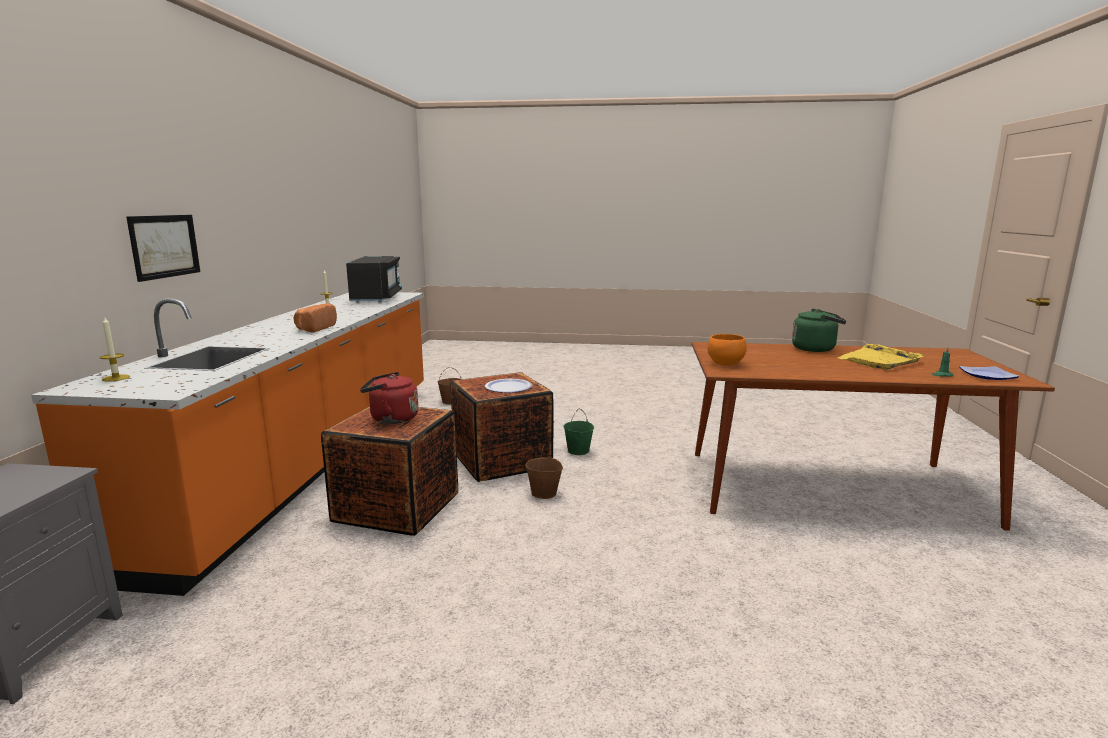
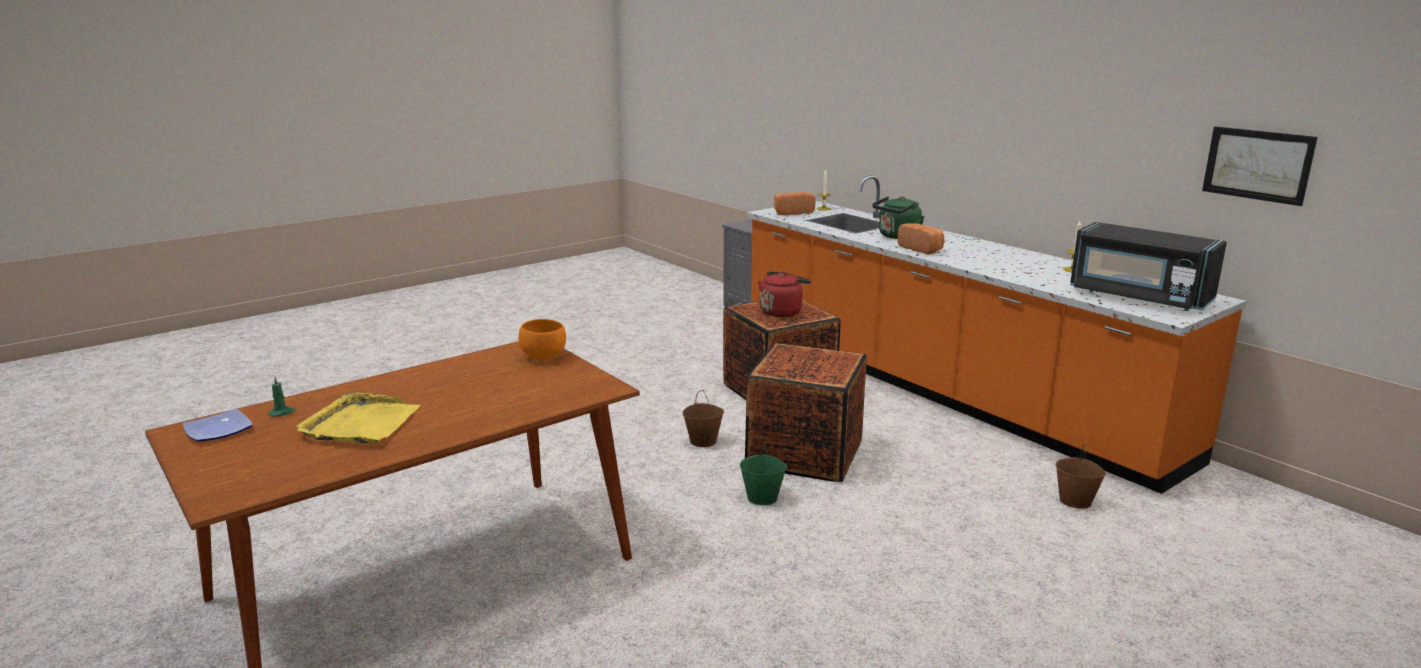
camera: 135 degrees right, 5 degrees up
(162, 383) = (792, 212): none -> bread
(165, 246) = (924, 141): picture -> picture (1257, 165)
(508, 387) = (793, 364): plate -> none
(816, 349) = (457, 427): green kettle -> green kettle (897, 236)

